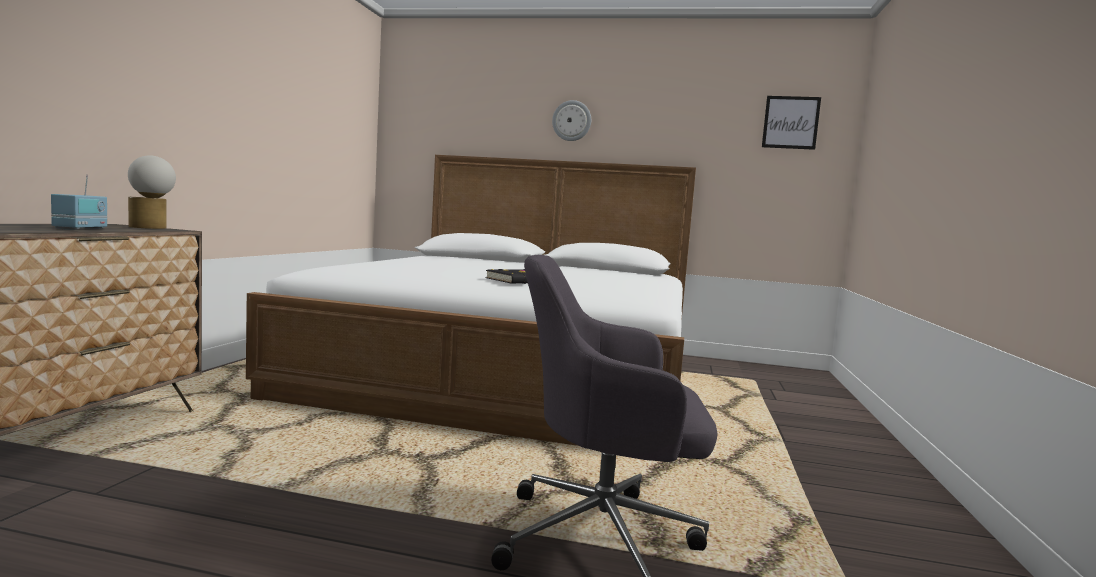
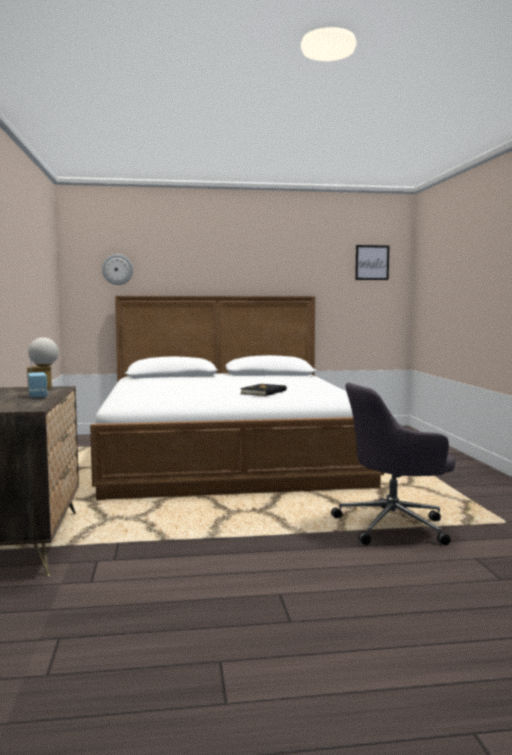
camera: 20 degrees left, 0 degrees up
(571, 121) = (222, 265): wall clock -> wall clock (117, 269)

